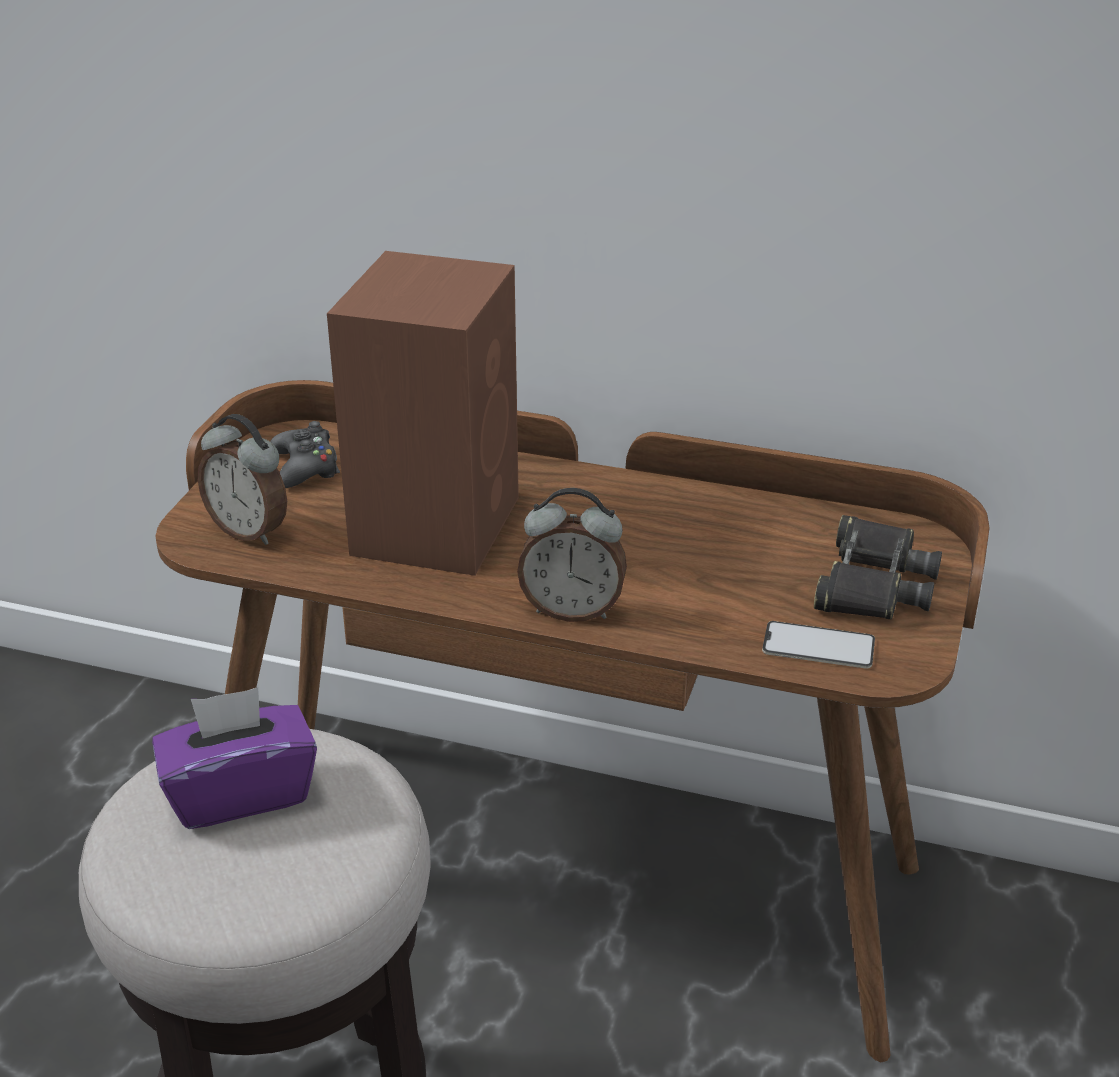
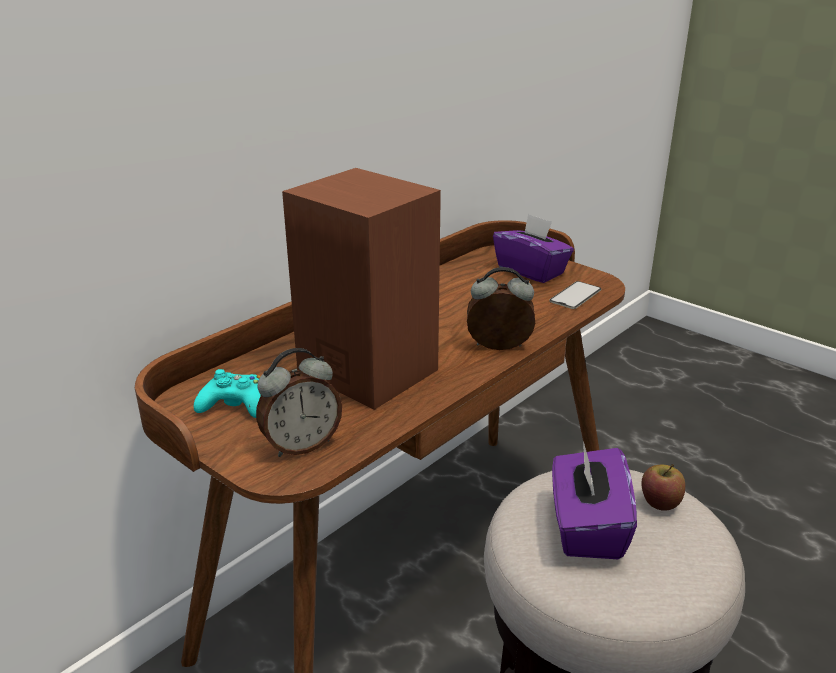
camera: 65 degrees left, 5 degrees down
(305, 467) = (236, 405): black game controller -> turquoise game controller
(326, 852) = (660, 502): none -> apple
(572, 610) = (499, 348): alarm clock -> alarm clock turned 120 degrees counterclockwise
(872, 583) = (531, 271): black binoculars -> purple tissue box

